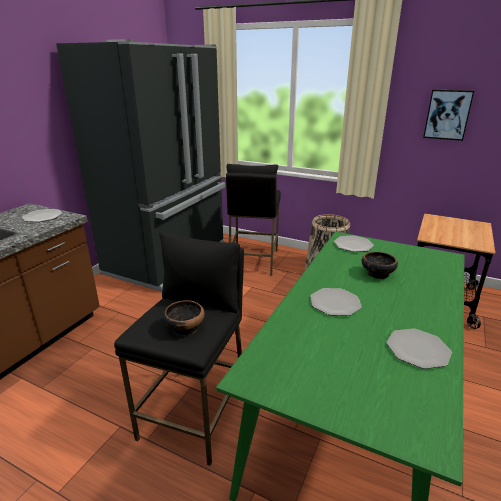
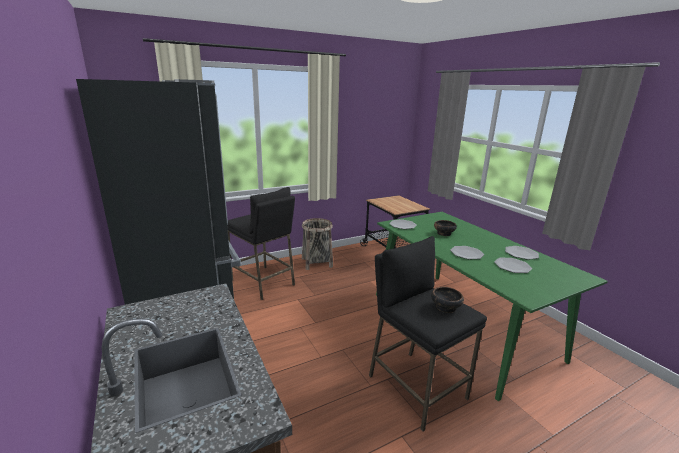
camera: 55 degrees left, 5 degrees down
(42, 217) = (184, 307): plate -> plate (512, 266)
(447, 115) = (366, 133): picture -> none

